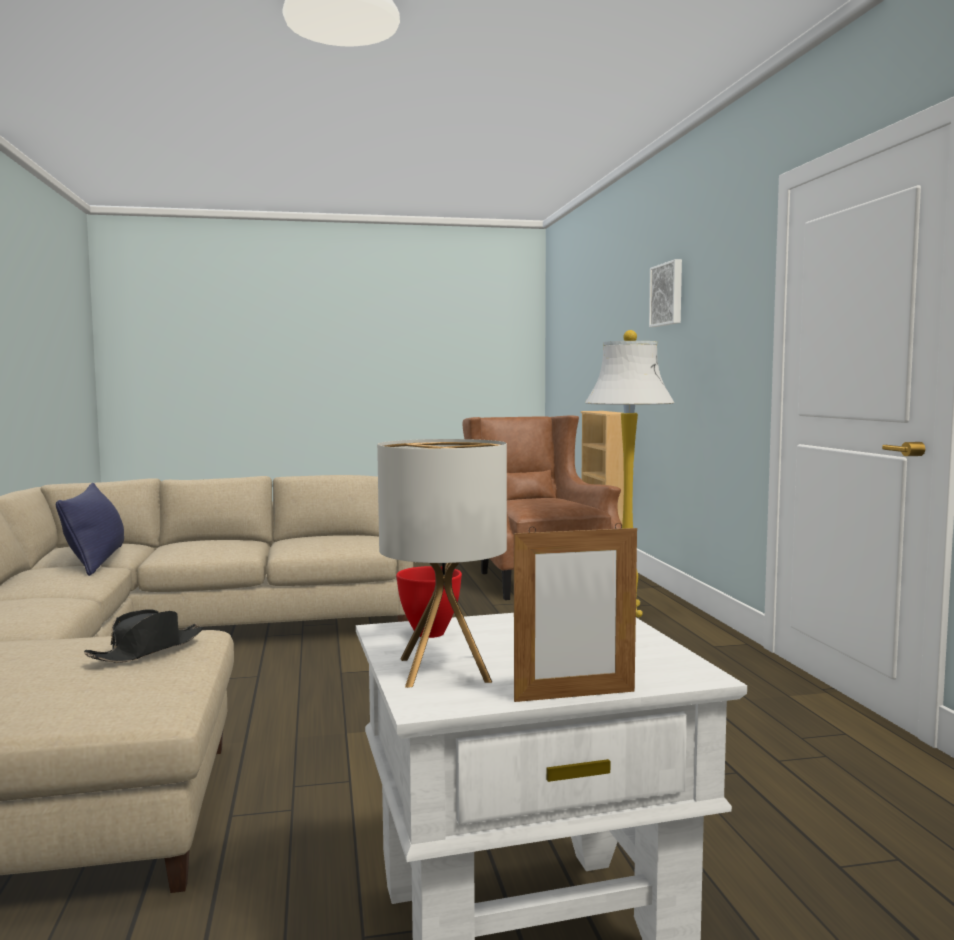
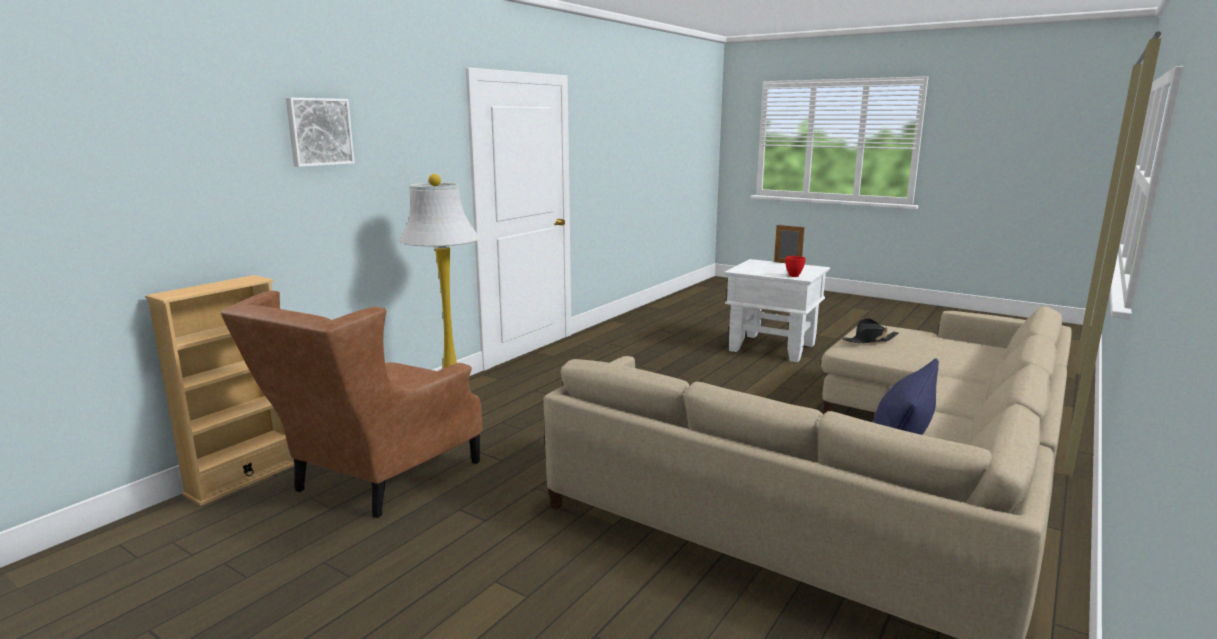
camera: 135 degrees left, 10 degrees up
(444, 670) = (805, 270): table lamp -> none

